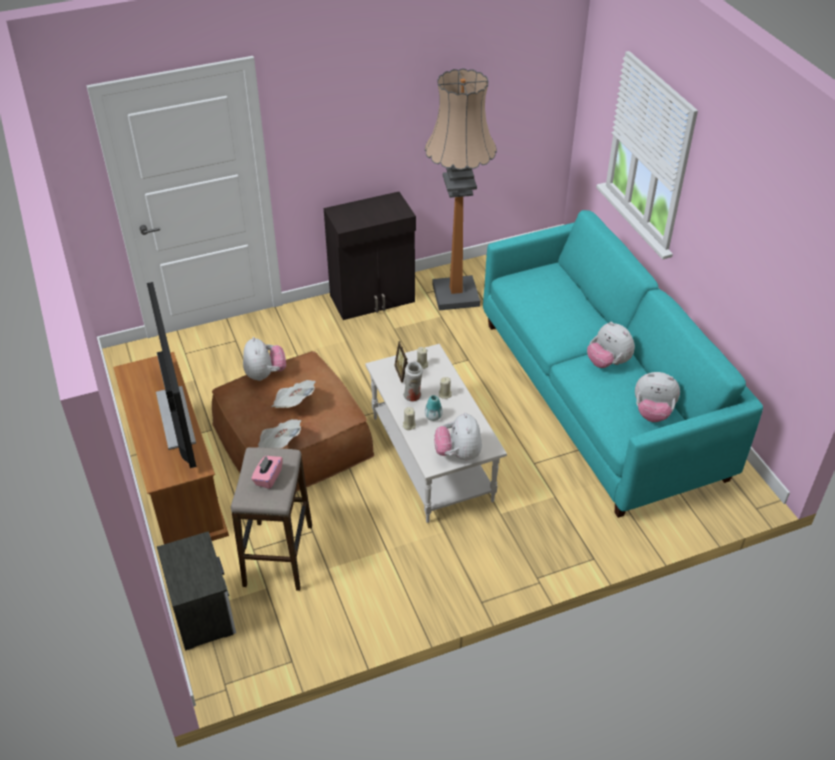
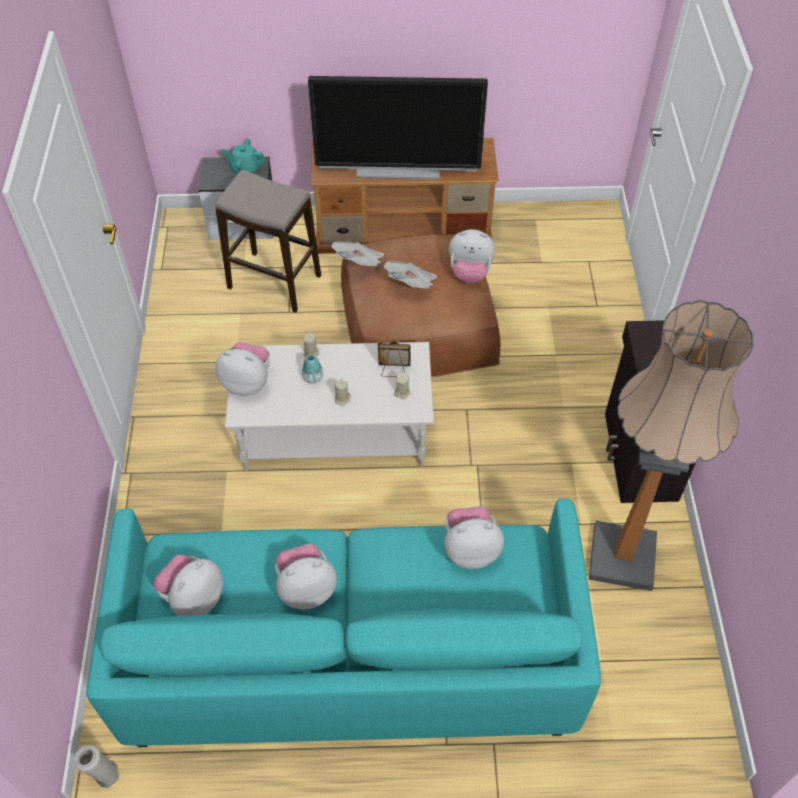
camera: 110 degrees right, 10 degrees up
(181, 559) = (245, 168): none -> turquoise teapot
(268, 478) = (260, 196): pink tissue box -> none
(413, 397) = (352, 368): white vase -> white vase (104, 775)
(533, 299) = (470, 549): none -> plush toy

